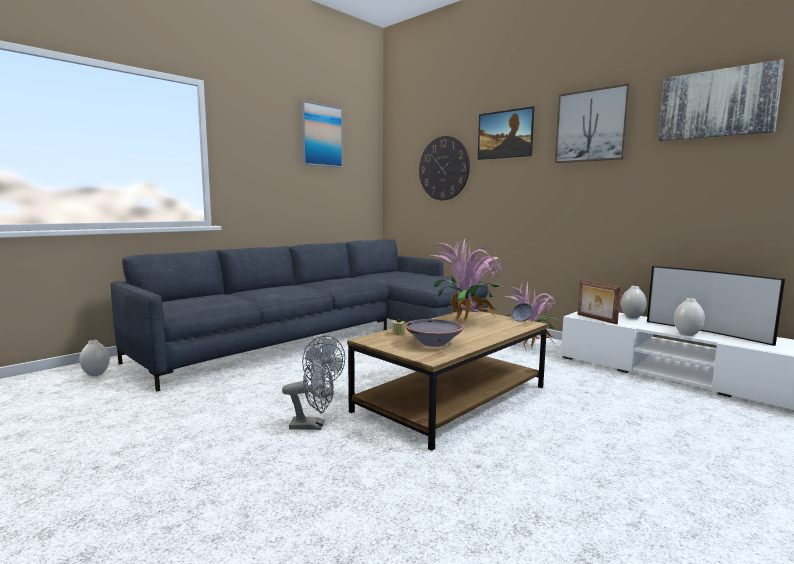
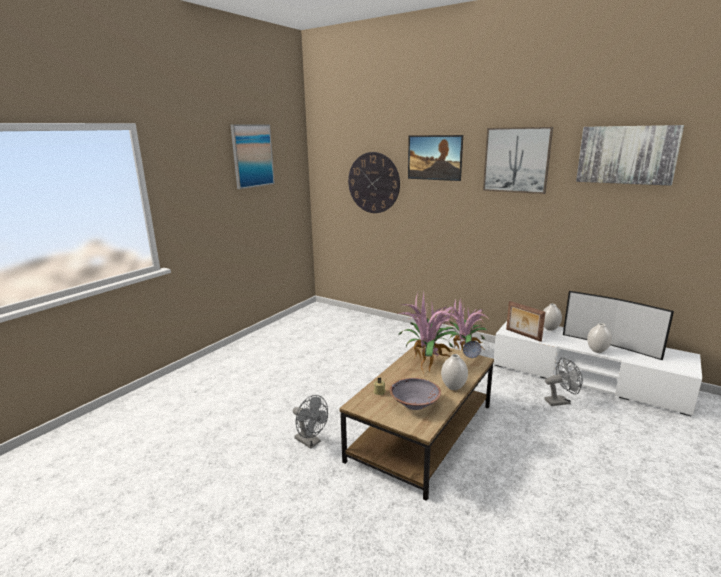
camera: 10 degrees left, 10 degrees up
(96, 374) = (82, 443): white vase -> white vase (453, 387)
(313, 425) = (318, 485): grey fan -> grey fan (560, 401)
(331, 335) = (287, 357): grey sofa -> none

